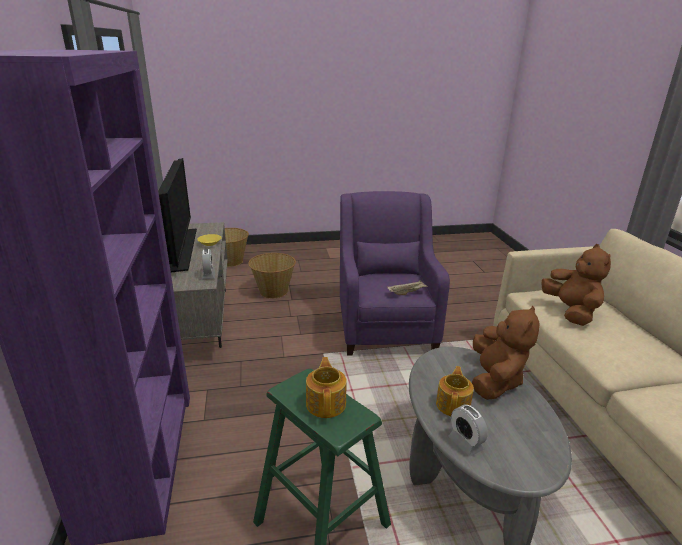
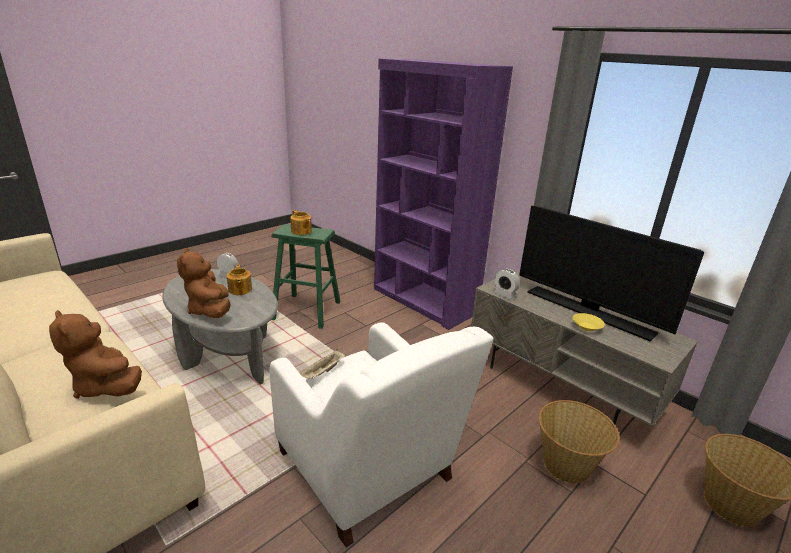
camera: 145 degrees right, 0 degrees up
(385, 326) = (367, 470): purple armchair -> white armchair

